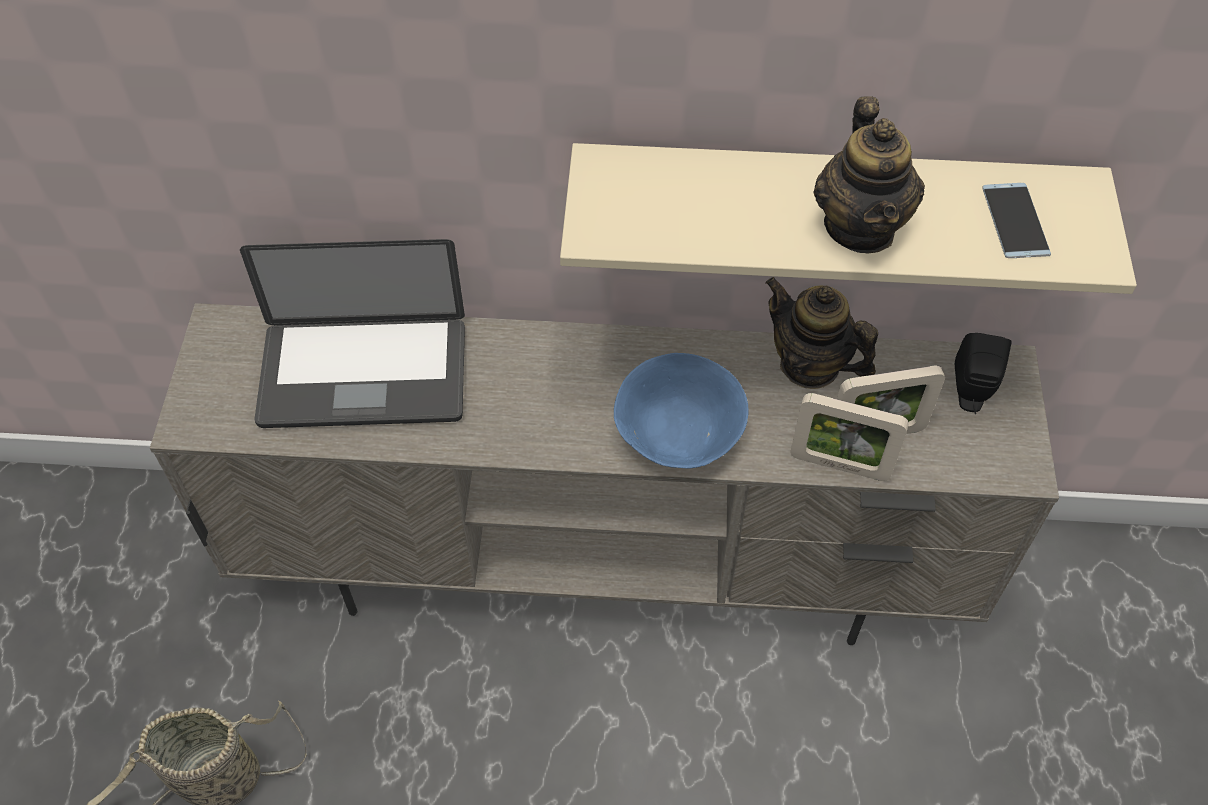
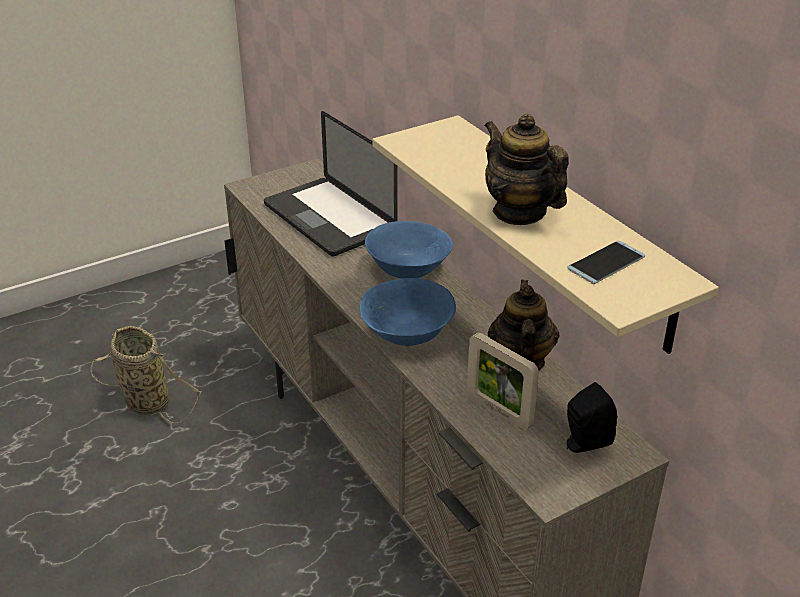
camera: 55 degrees right, 20 degrees down
(552, 360) = (407, 269): none -> blue bowl
(839, 465) = (455, 405): picture frame -> none
(860, 227) = (519, 212): teapot -> teapot turned 90 degrees clockwise

